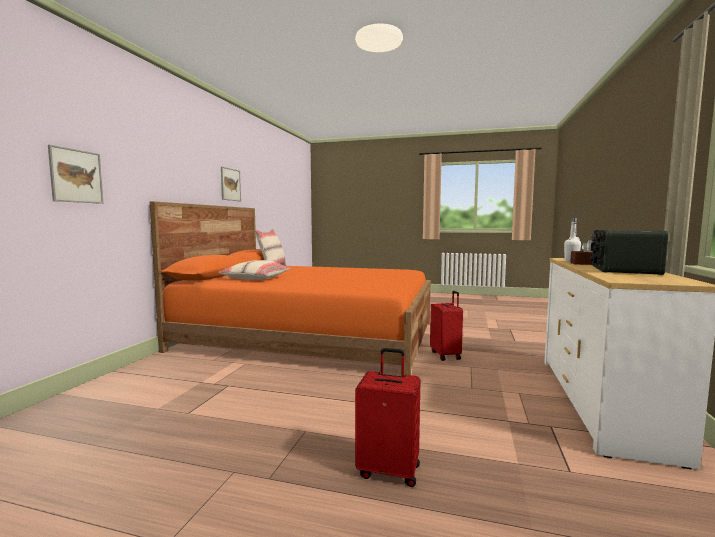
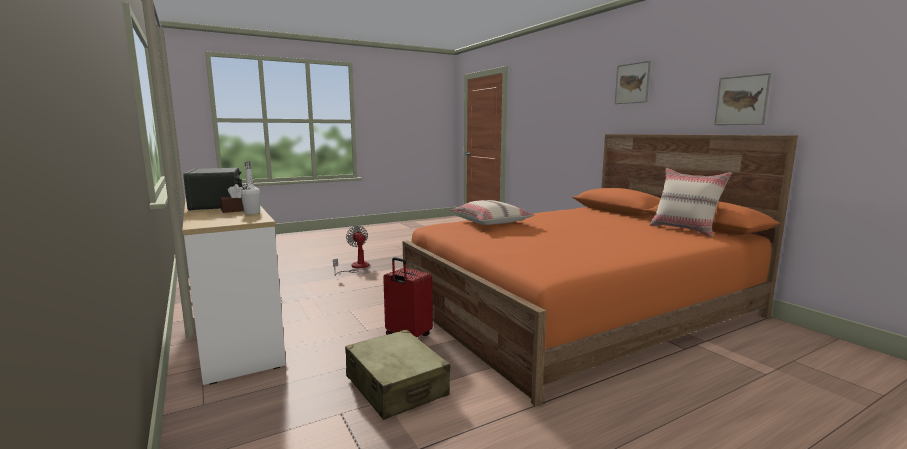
camera: 135 degrees right, 5 degrees up
(76, 176) = (566, 120): picture -> picture (632, 83)
(256, 278) = (576, 215): beige pillow -> beige pillow (491, 222)
(389, 470) = (356, 267): red suitcase -> fan
(480, 340) = (396, 386): none -> beige suitcase

